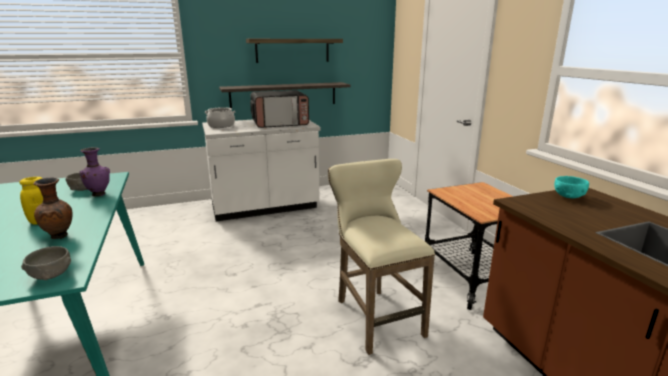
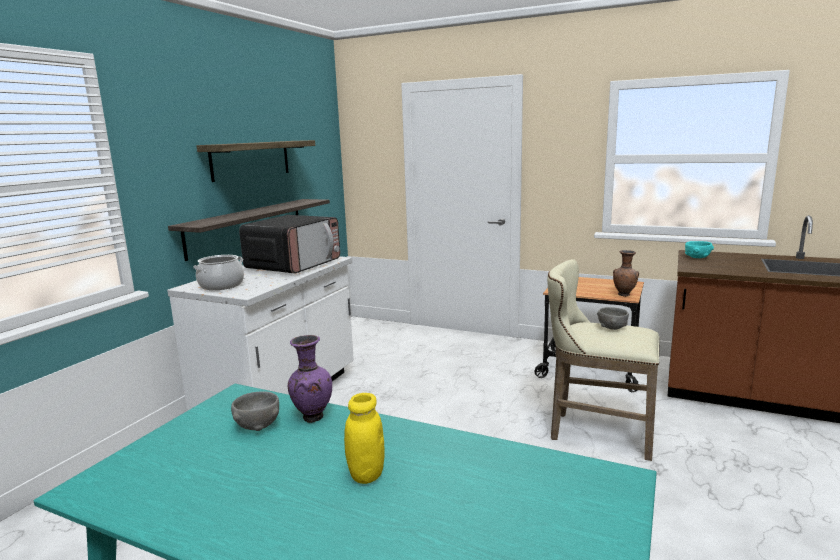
camera: 45 degrees left, 5 degrees down
(51, 275) = (600, 487): grey bowl -> grey bowl (612, 327)
(60, 236) = (460, 467): brown vase -> brown vase (624, 295)

